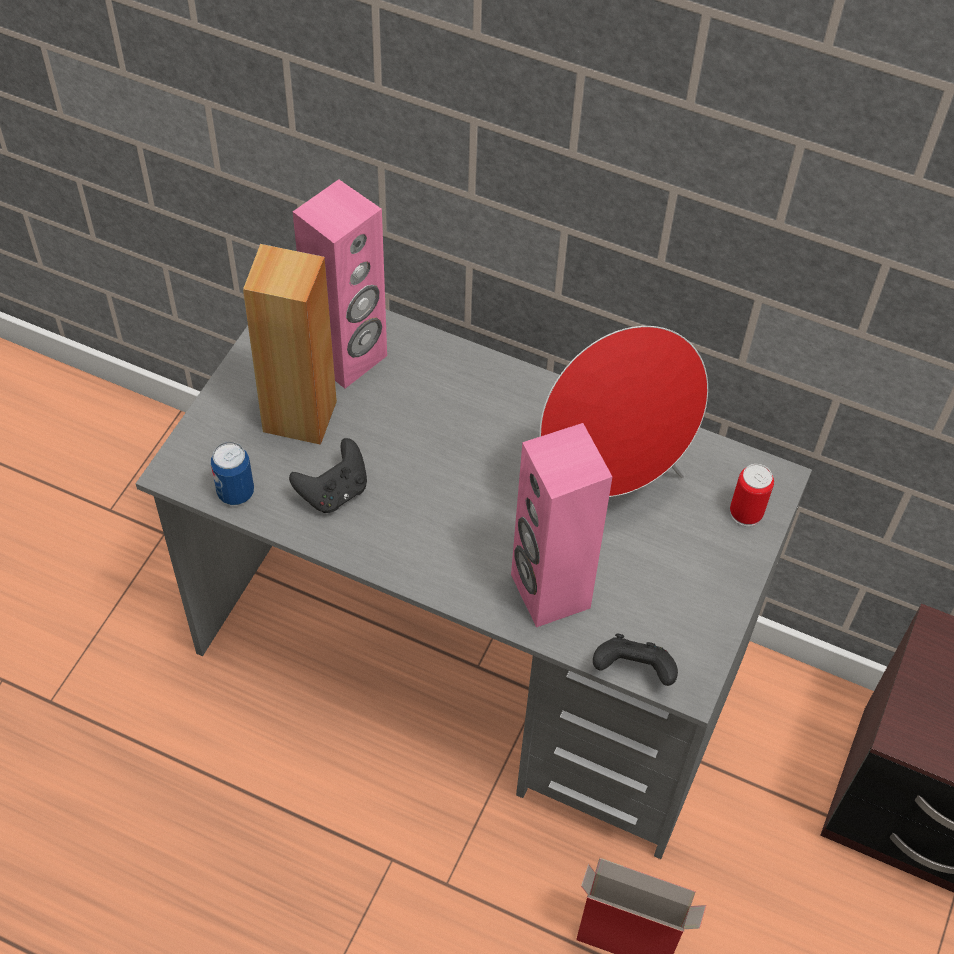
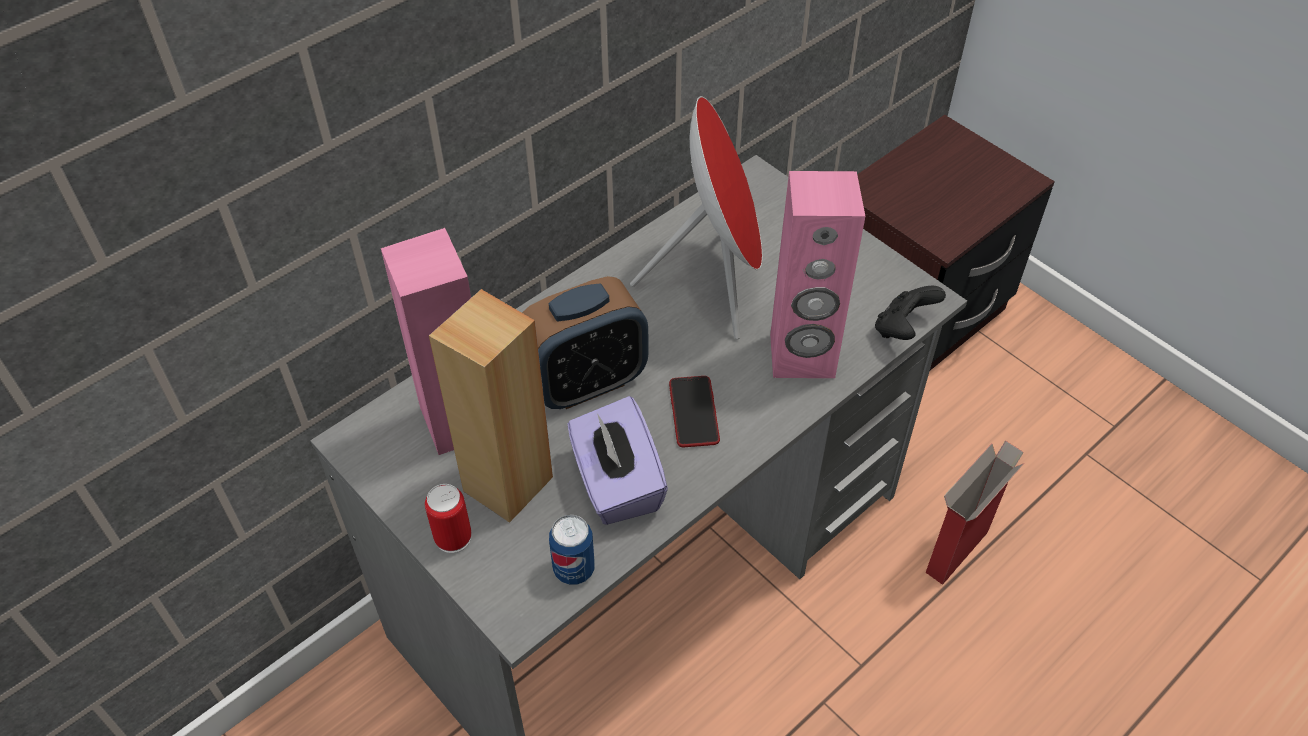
camera: 65 degrees left, 5 degrees down
(334, 492) = (616, 483): black game controller -> purple tissue box
(433, 431) = (586, 382): none -> alarm clock
(438, 524) = (694, 412): none -> phone
(746, 513) = (779, 206): can -> can (453, 537)

